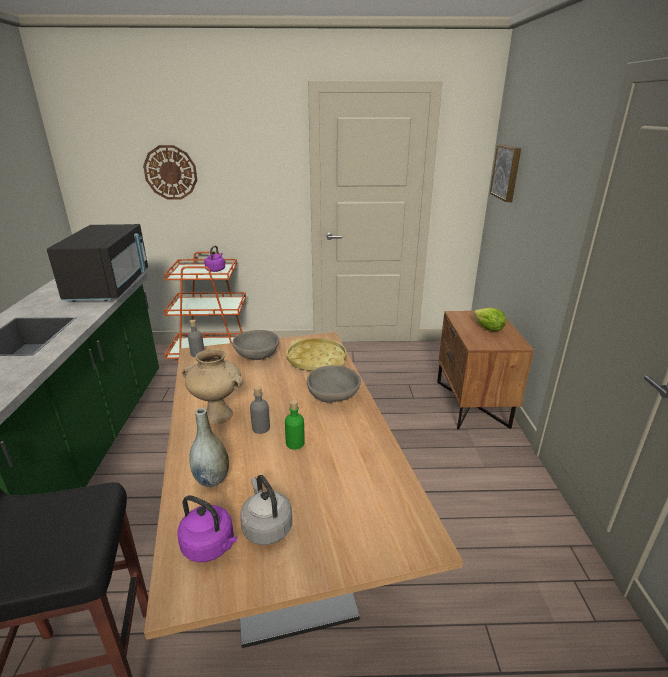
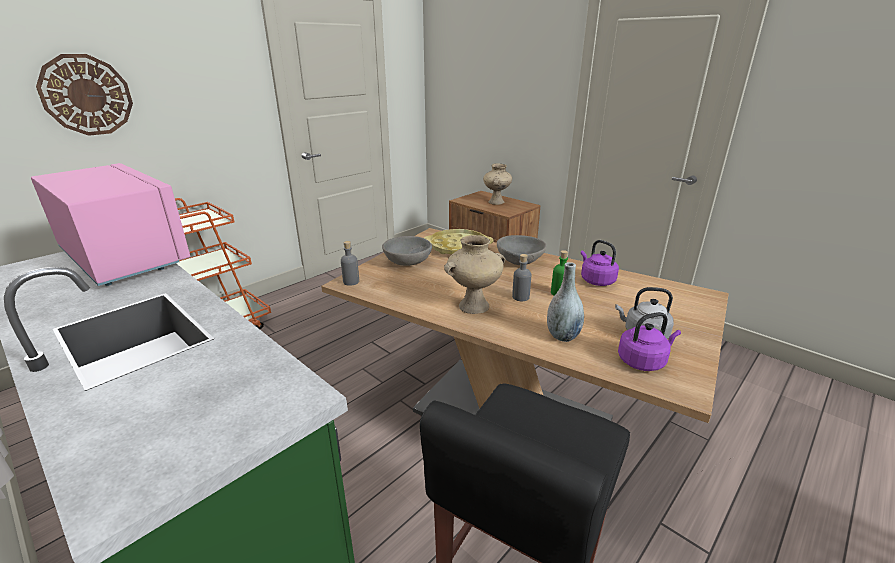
camera: 45 degrees left, 0 degrees up
(110, 287) = (125, 258): black microwave -> pink microwave
(216, 269) = (196, 218): purple kettle -> purple kettle (596, 280)
(488, 329) = (496, 202): lettuce -> beige vase
(507, 172) = (453, 73): picture -> none

